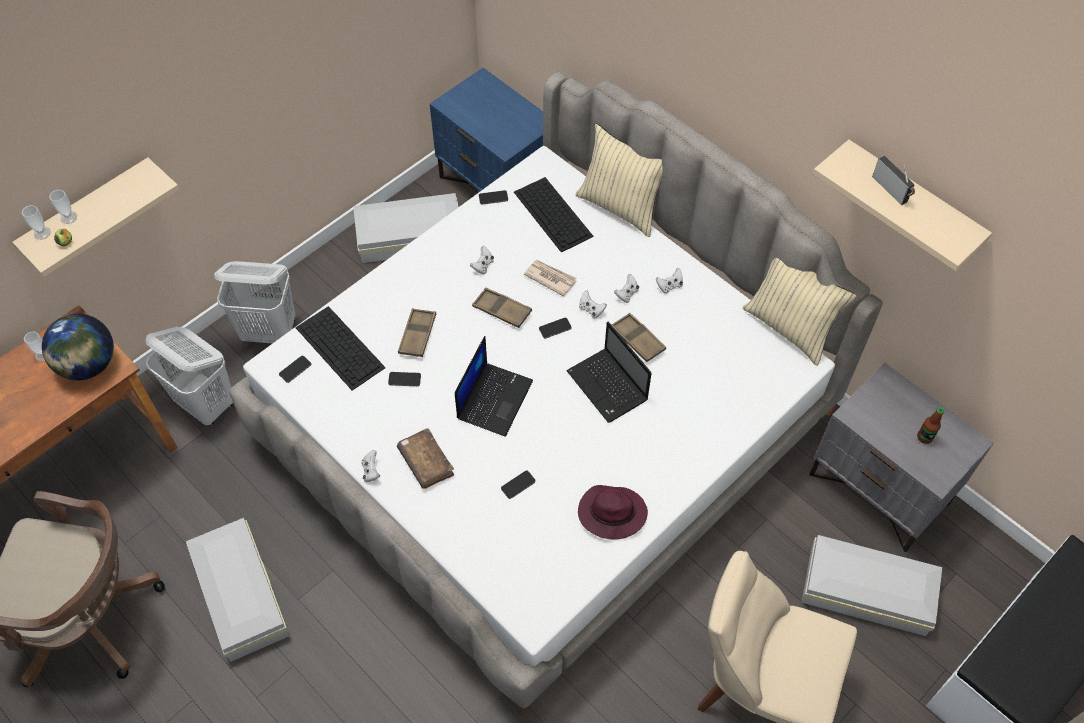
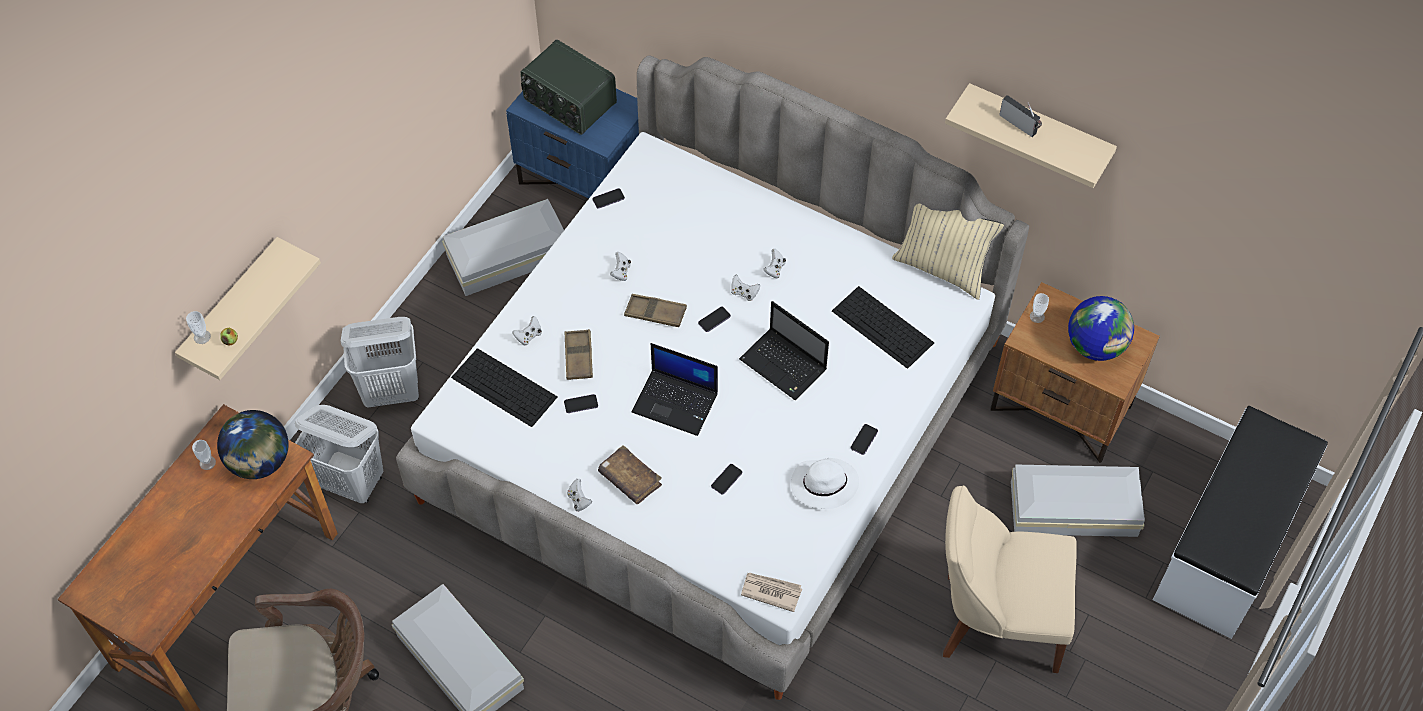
camera: 15 degrees left, 0 degrees up
(69, 217) = (222, 315): cup -> cup (1037, 316)
(295, 369) = (466, 419): phone -> phone (864, 440)
(487, 107) = (569, 102): none -> radio
(494, 398) = (676, 402): laptop -> laptop turned 105 degrees clockwise
(550, 278) = (693, 270): newspaper -> newspaper (771, 591)
(553, 214) = (676, 203): keyboard -> keyboard (883, 327)
(611, 513) = (823, 485): purple hat -> white hat
(620, 207) = (741, 181): beige pillow -> none
(637, 340) = (799, 313): brown tray -> none
(669, 286) = (814, 252): white game controller -> white game controller (529, 336)
(880, 488) = (1061, 407): grey nightstand -> brown nightstand
(924, 437) = (1095, 345): bottle -> globe

